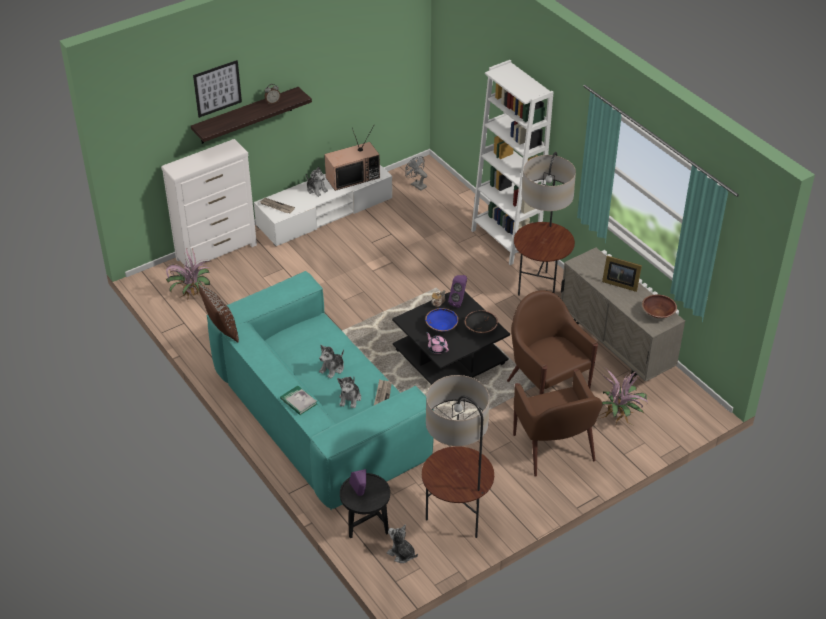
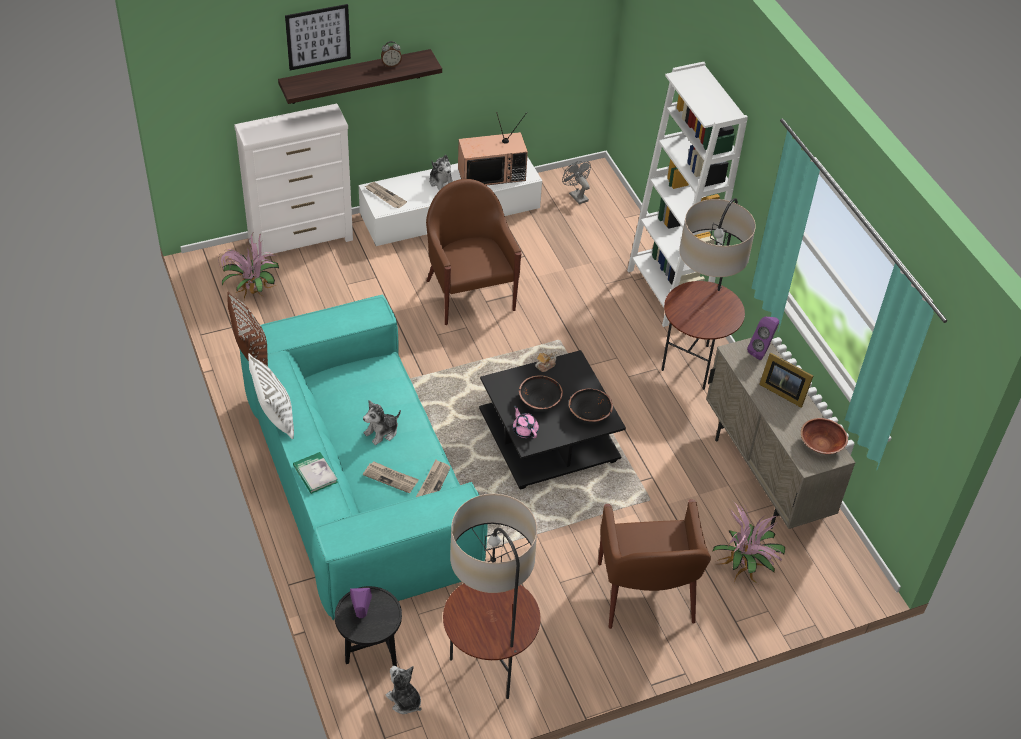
camera: 10 degrees right, 5 degrees up
(254, 368) = (275, 416): none -> white pillow
(350, 398) = (391, 478): plush toy -> newspaper
(441, 326) = (539, 400): blue bowl -> black bowl
(459, 302) = (572, 370): purple speaker -> purple speaker (761, 351)
(547, 385) = (662, 503): brown armchair -> brown armchair (470, 294)

